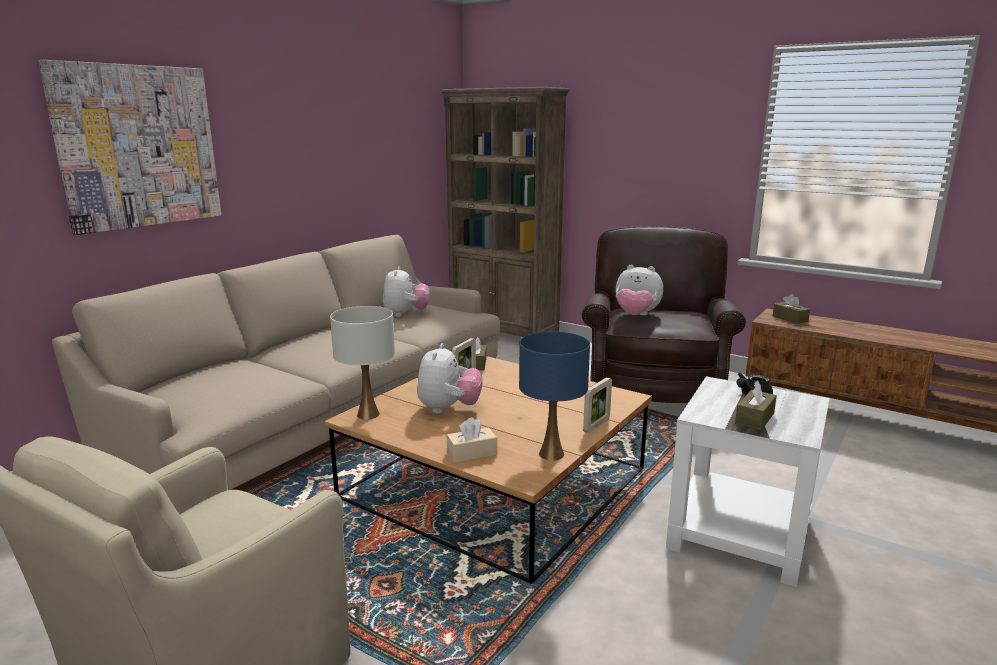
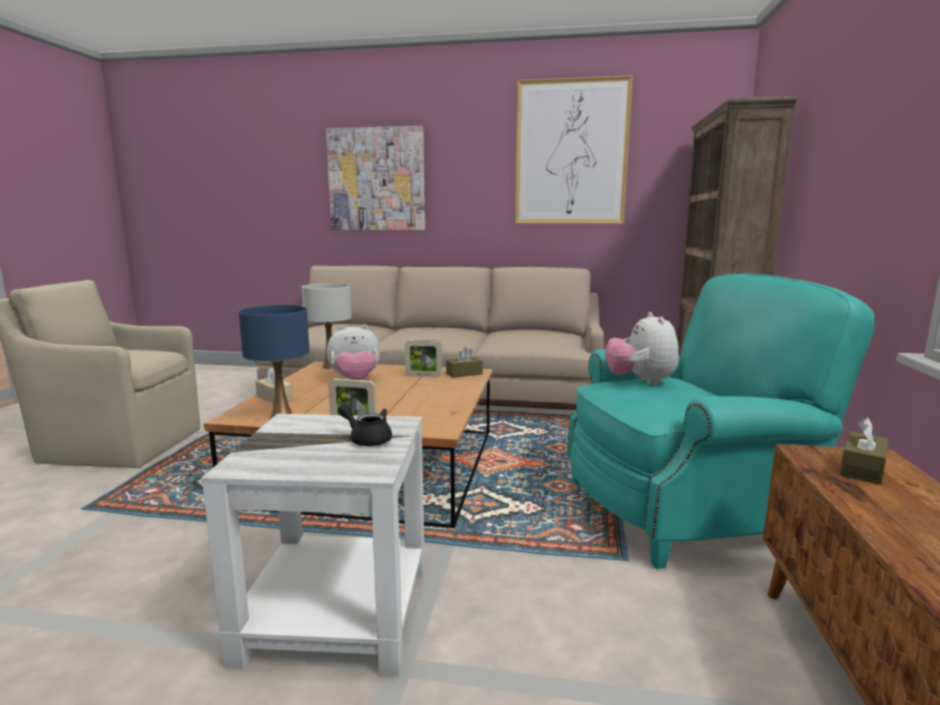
camera: 65 degrees right, 5 degrees down
(354, 111) = (571, 153): none -> picture
(406, 314) = (527, 334): plush toy -> none
(653, 390) = (688, 508): brown armchair -> turquoise armchair
(754, 419) = (288, 443): brown tissue box -> none

